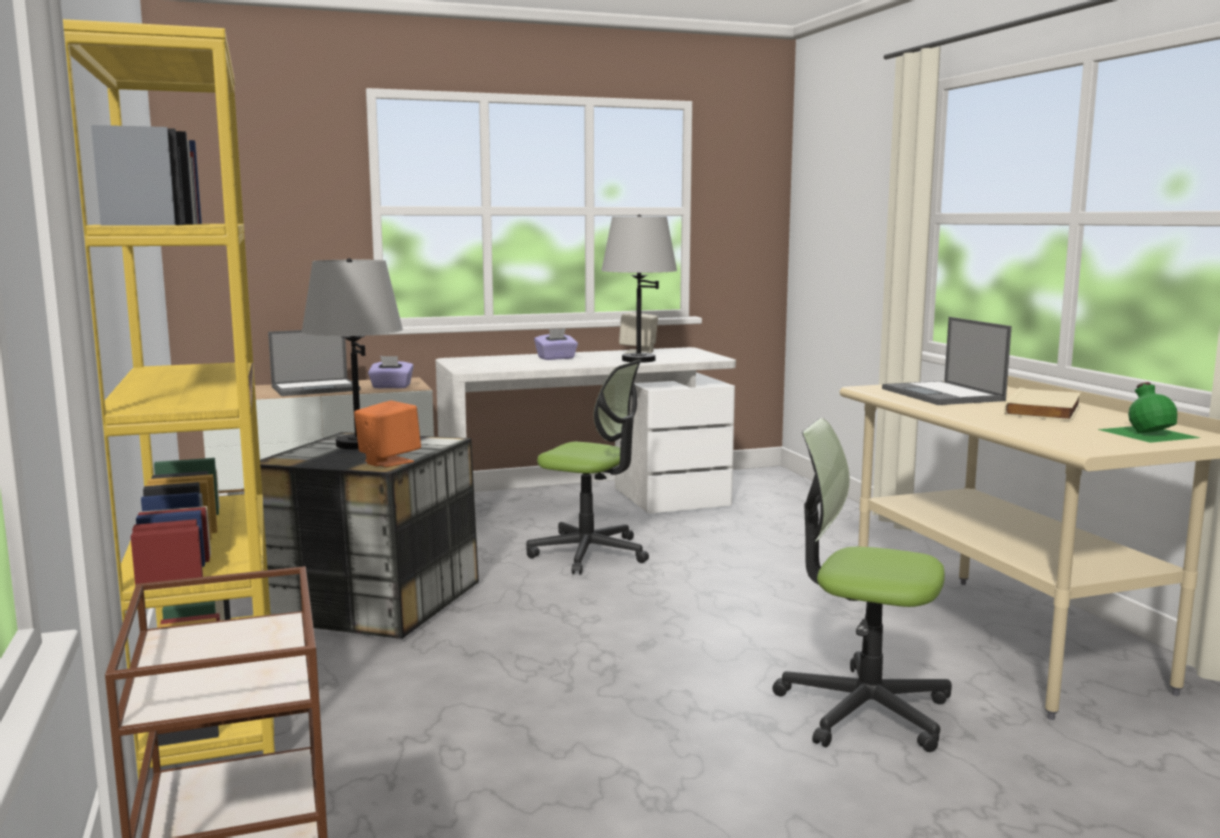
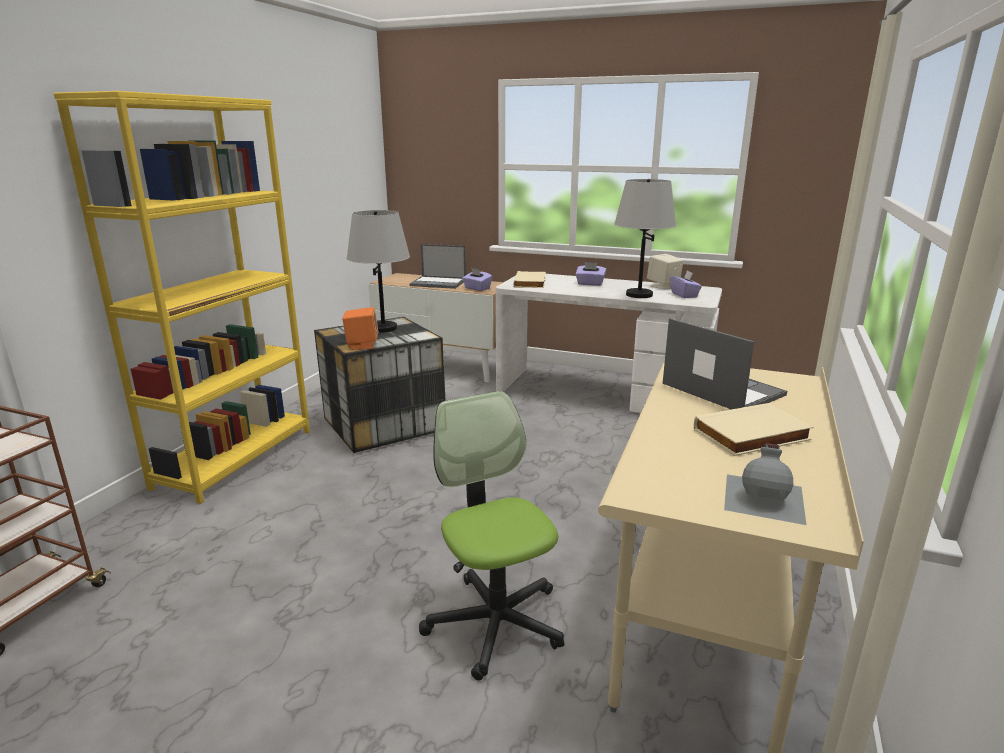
camera: 40 degrees right, 10 degrees up
(486, 365) = (531, 283): none -> beige book
(589, 553) = (543, 430): office chair -> none
(681, 355) = (684, 295): none -> purple tissue box
(943, 395) = (721, 389): laptop -> laptop turned 120 degrees clockwise
(1147, 433) = (765, 497): green bottle -> grey bottle

